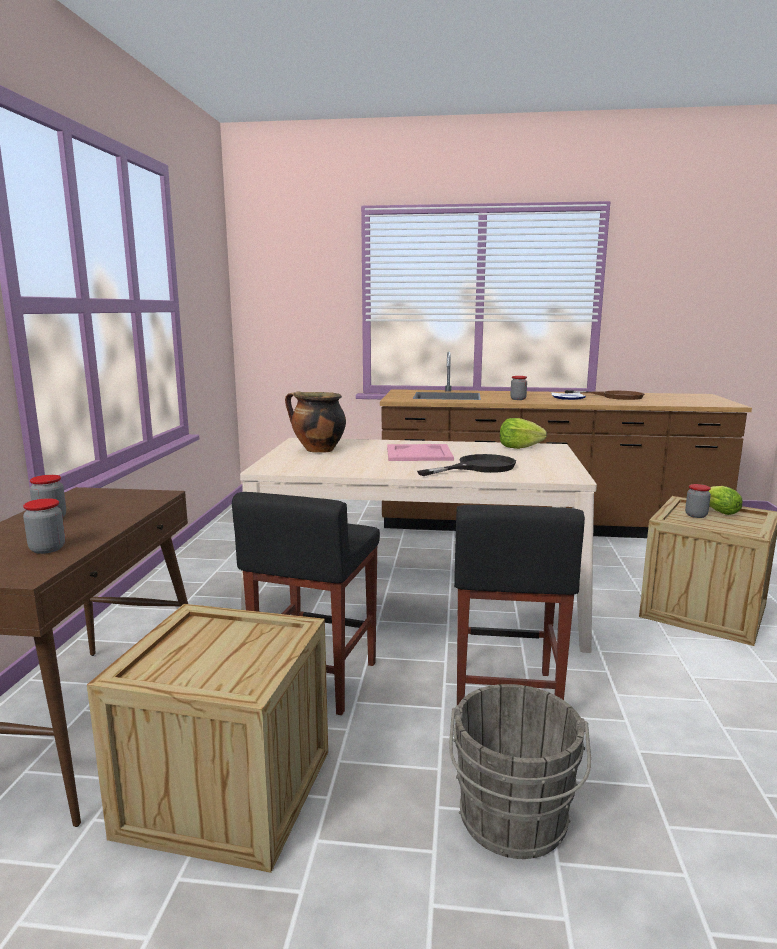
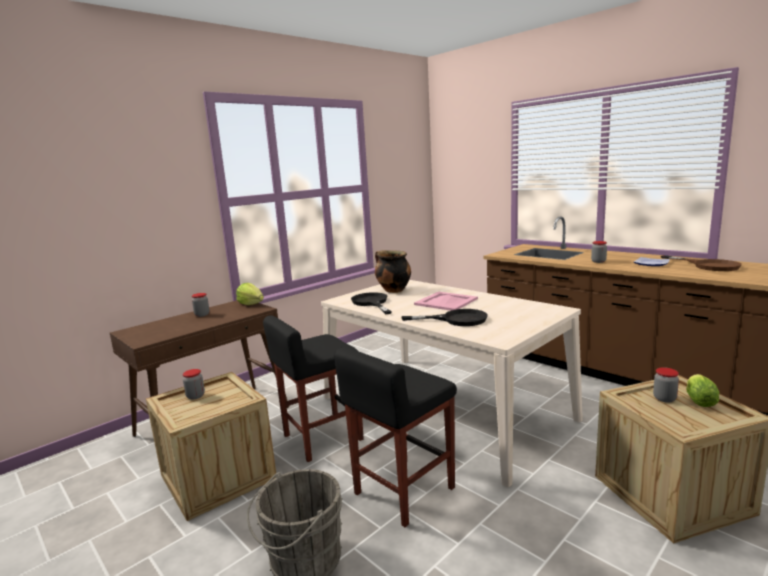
camera: 40 degrees right, 0 degrees up
(47, 549) = (171, 330): jar -> jar (195, 396)
(326, 466) = (371, 303): none -> black frying pan
(519, 447) = (530, 306): lettuce -> lettuce (251, 304)

